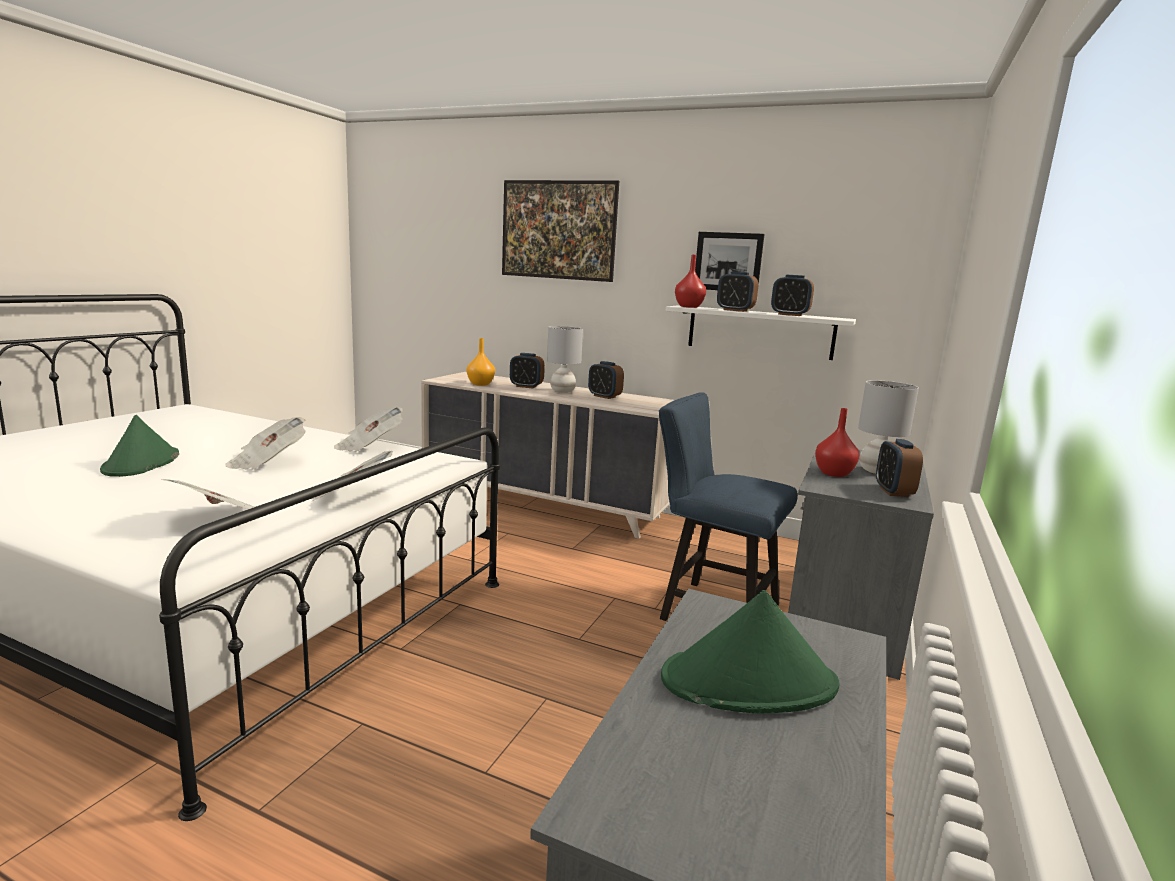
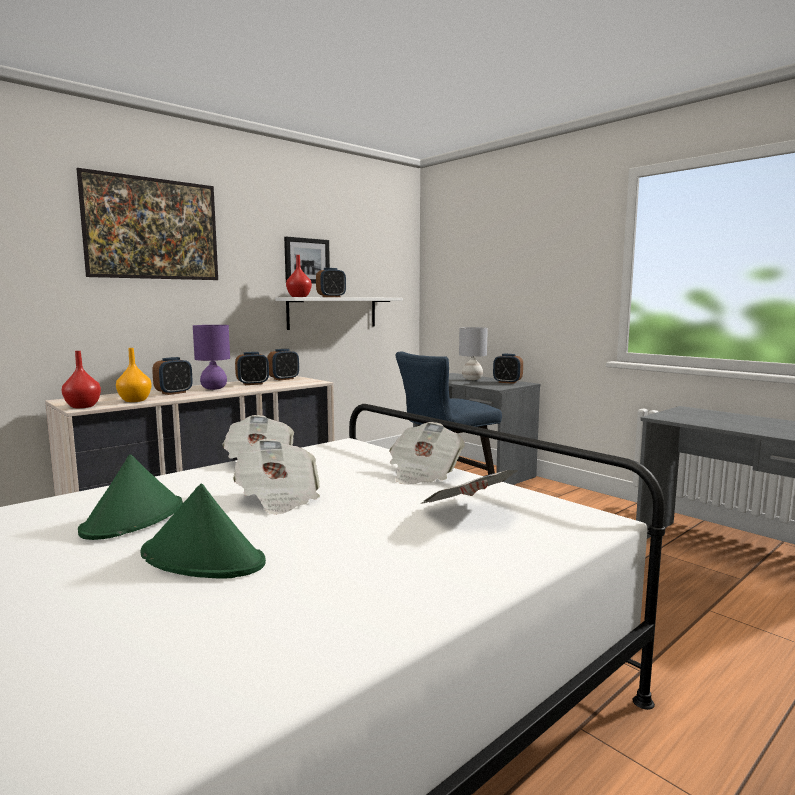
camera: 65 degrees left, 5 degrees down
(562, 391) = (213, 388): grey table lamp -> purple table lamp
(750, 682) = (729, 421): green hat -> green hat (134, 518)
(789, 315) = (364, 297): alarm clock -> alarm clock (283, 379)
(834, 473) = (473, 383): red vase -> red vase (83, 406)

